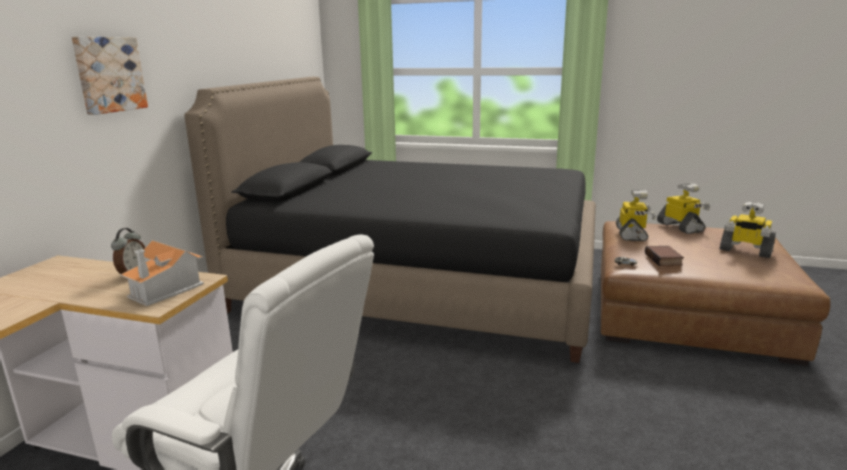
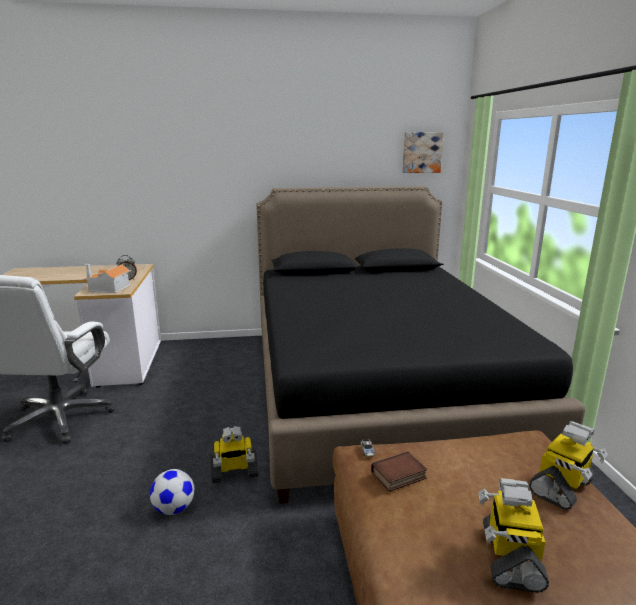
camera: 65 degrees right, 0 degrees up
(109, 74) = (204, 175): picture -> picture (422, 152)
(566, 424) = (174, 509): none -> football
(632, 234) = (476, 447): toy robot -> toy robot (234, 473)

